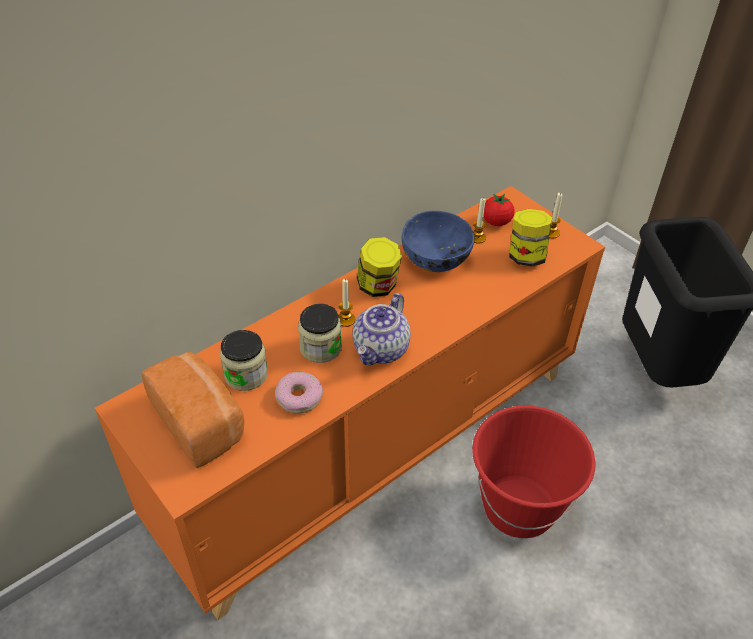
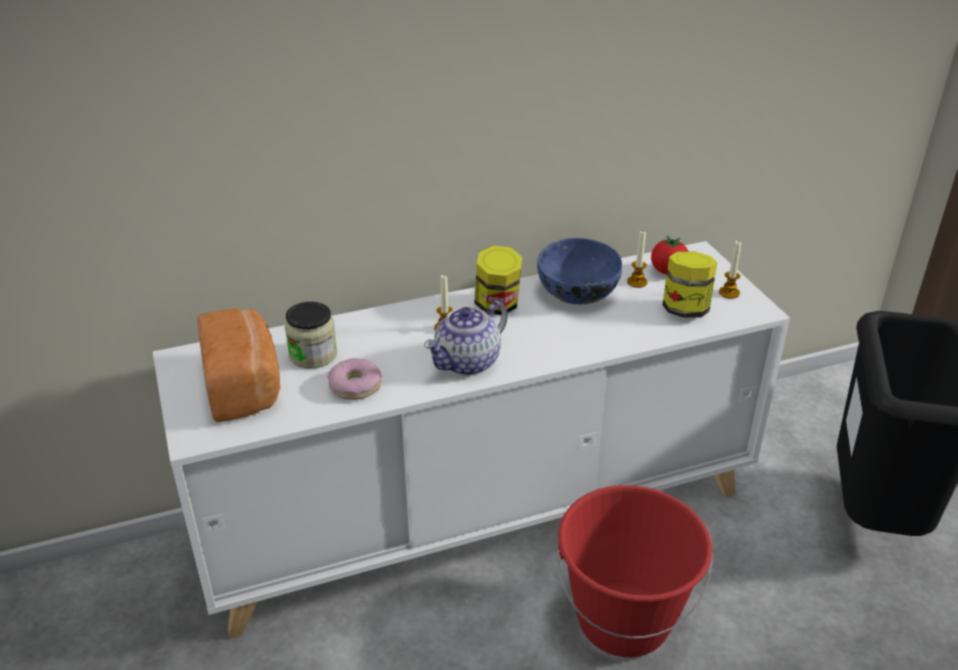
camera: 20 degrees right, 10 degrees down
(321, 348) = (403, 347): jar -> none
(375, 447) = (480, 514): orange cabinet -> white cabinet

